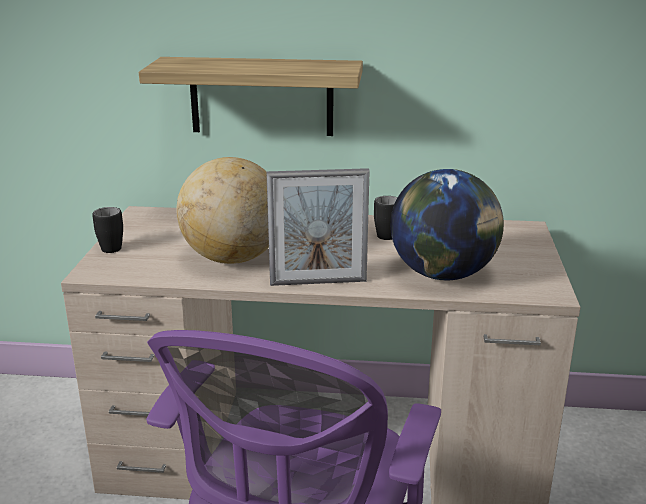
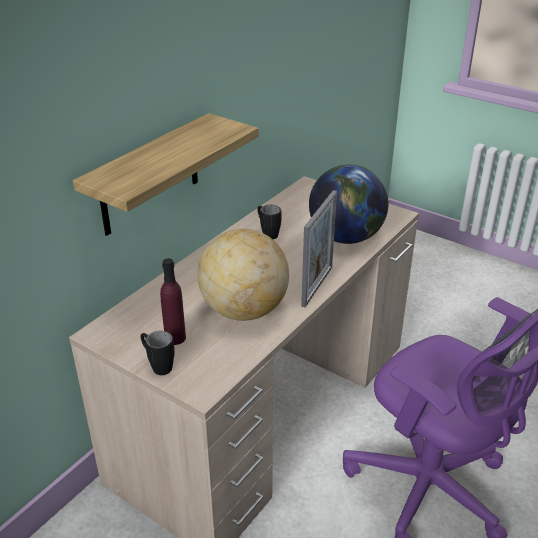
camera: 60 degrees left, 10 degrees up
(160, 241) = (175, 338): none -> purple bottle

